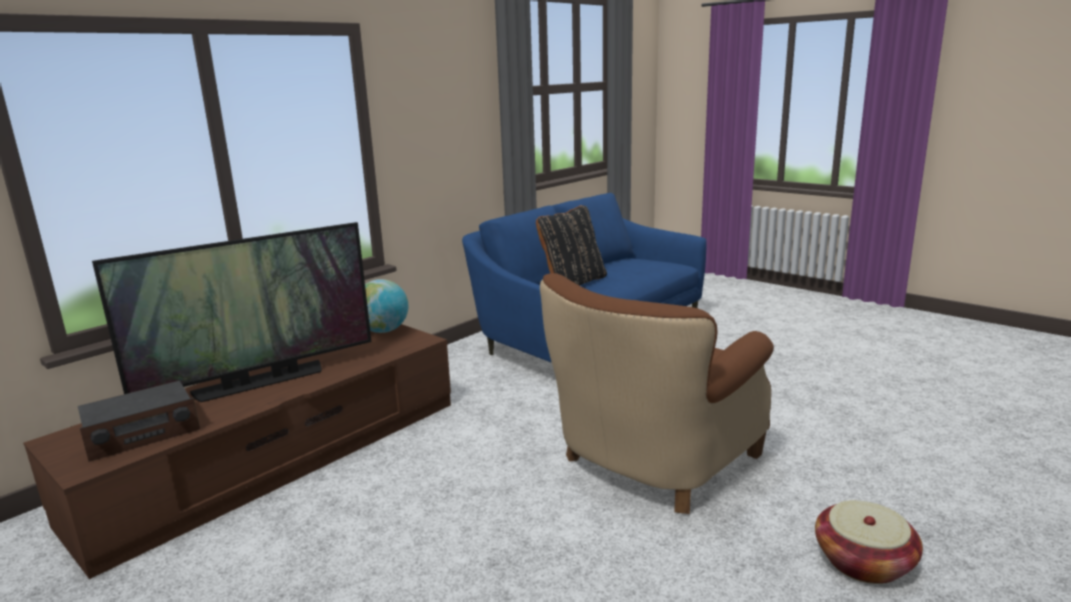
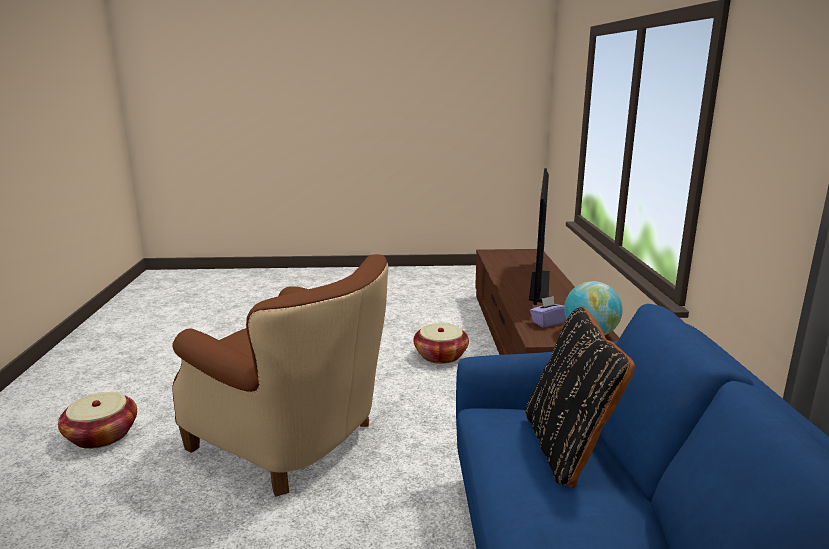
camera: 135 degrees right, 0 degrees up
(141, 433) = (511, 261): radio -> none
(377, 348) = (548, 322): none -> purple tissue box
(385, 487) = (440, 356): none -> basket
(654, 463) = (291, 441): brown armchair -> brown armchair turned 120 degrees clockwise

